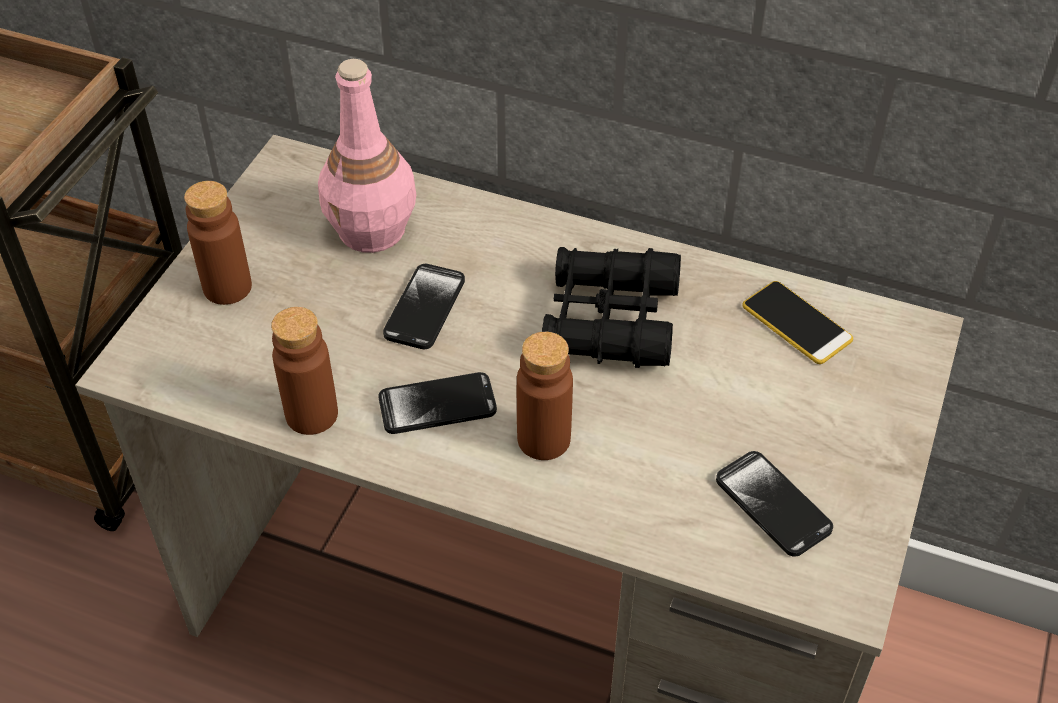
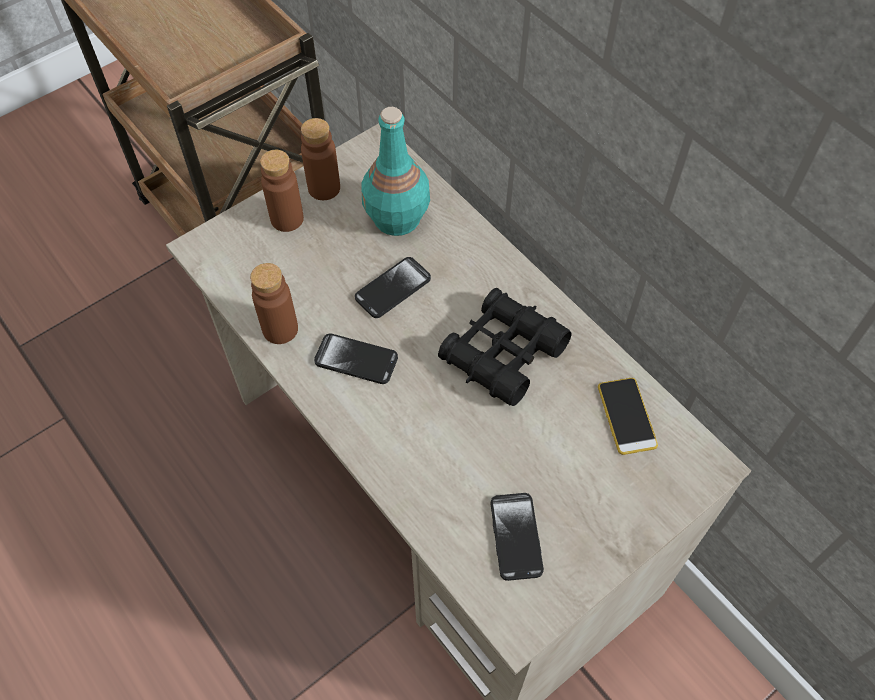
camera: 30 degrees right, 10 degrees up
(373, 230) = (397, 218): pink bottle -> turquoise bottle
(543, 439) = (404, 416): brown bottle -> brown bottle (324, 188)

